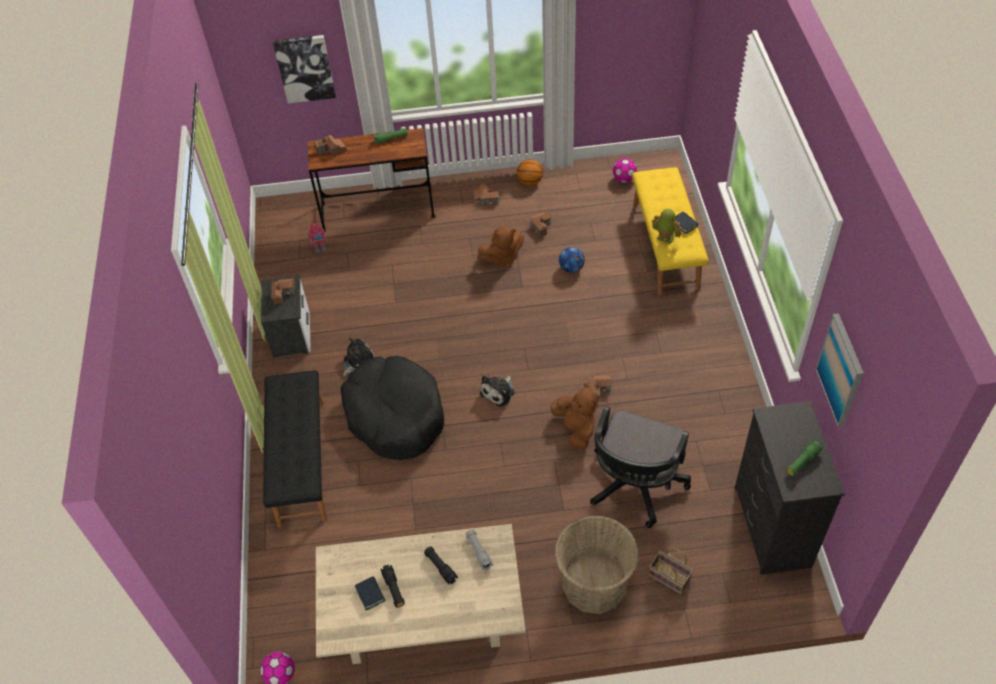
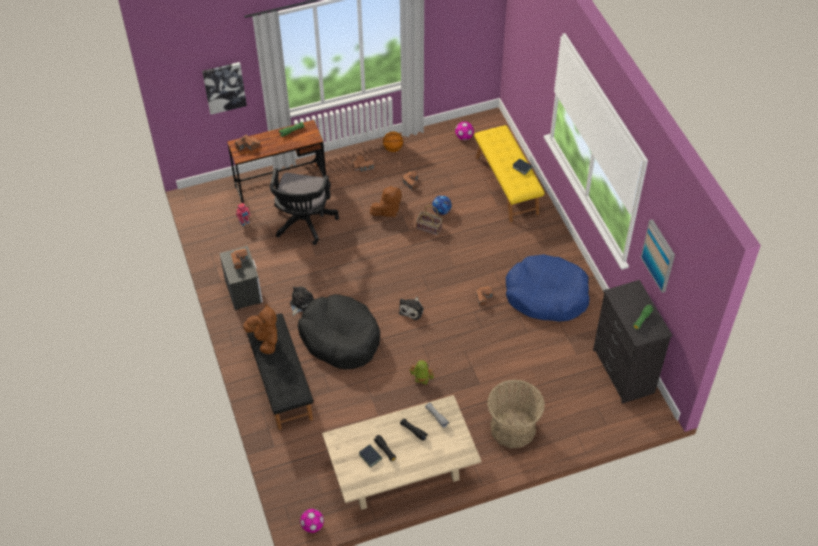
camera: 15 degrees left, 0 degrees up
(576, 429) = (474, 327): brown plush toy -> brown plush toy (264, 340)
(634, 487) = (525, 360): black office chair -> black office chair (303, 223)
(664, 238) = (510, 180): toy robot -> toy robot (421, 380)
(670, 577) = (563, 415): basket -> basket (430, 227)
(685, 400) = (546, 295): none -> blue dog bed

